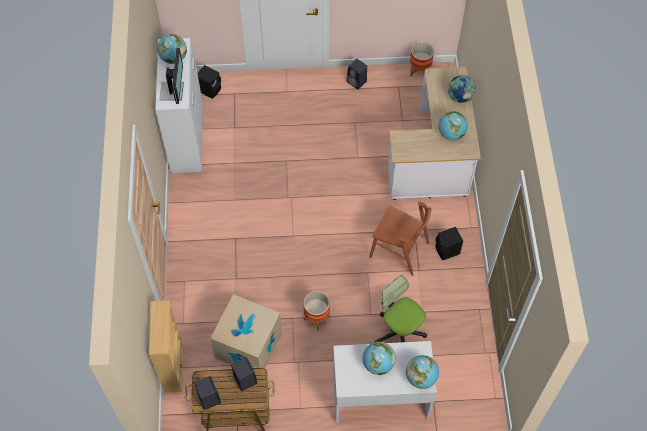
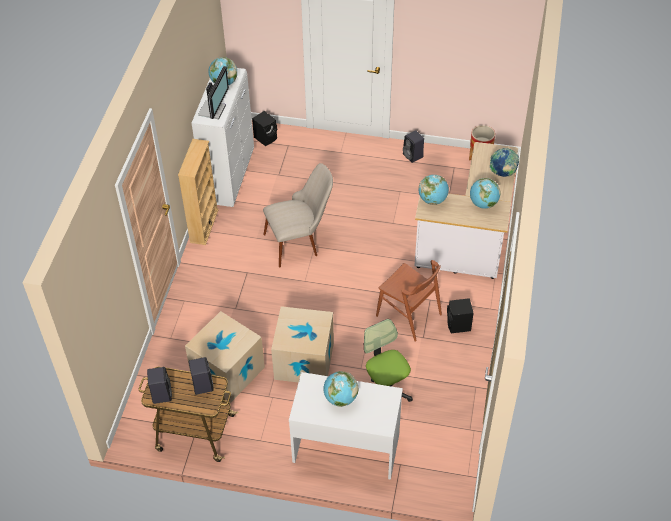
camera: 15 degrees right, 10 degrees down
(174, 368) = (147, 377): beige bookcase -> beige bookcase (204, 226)
(276, 195) = (299, 241): none -> beige chair
(316, 318) = (304, 361): planter -> cardboard box
(421, 377) = (381, 420): globe -> globe (432, 200)

